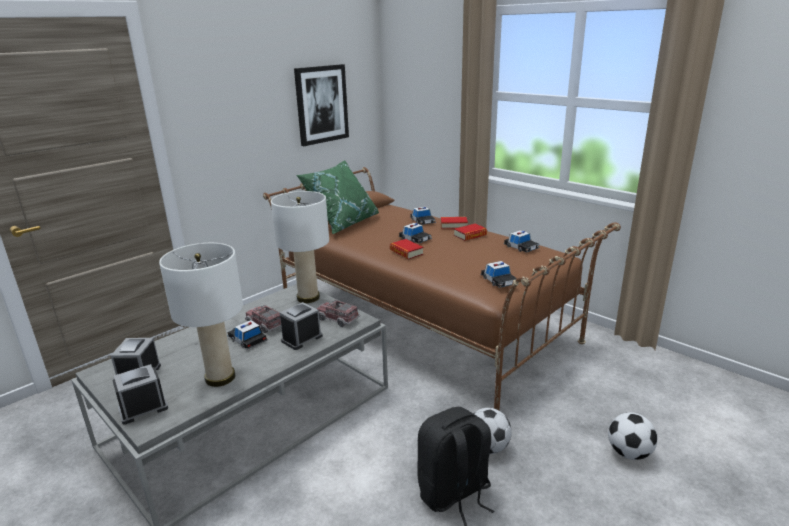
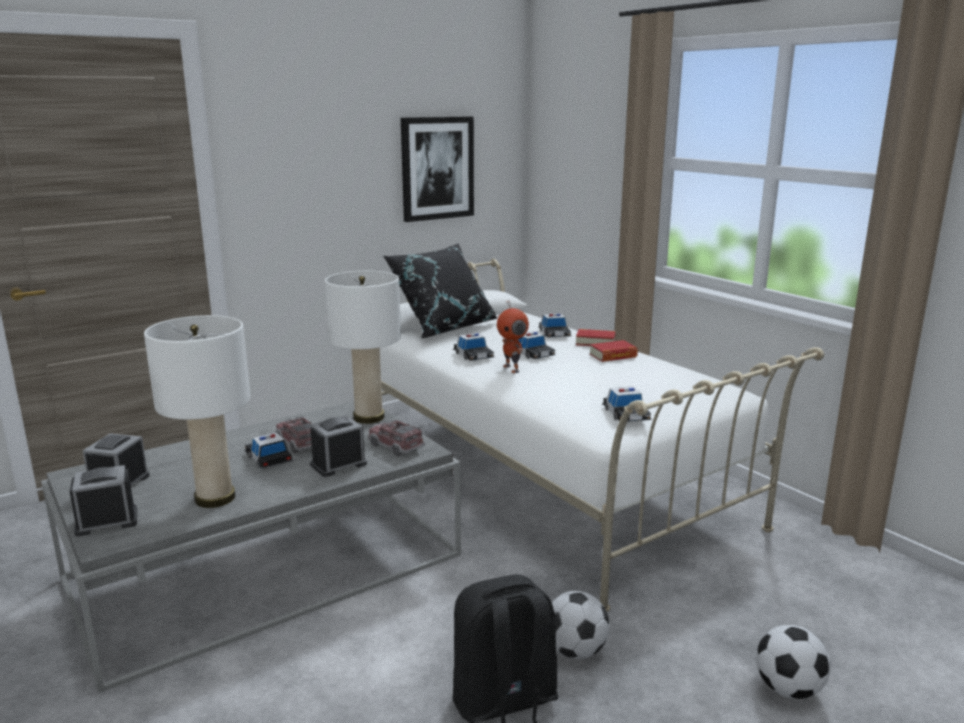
camera: 10 degrees right, 5 degrees down
(342, 223) = (444, 328): green pillow -> black pillow
(406, 252) = (512, 369): book -> toy robot
(422, 322) = (539, 477): brown bed -> white bed
(521, 247) = (680, 376): toy car -> toy car (473, 355)

